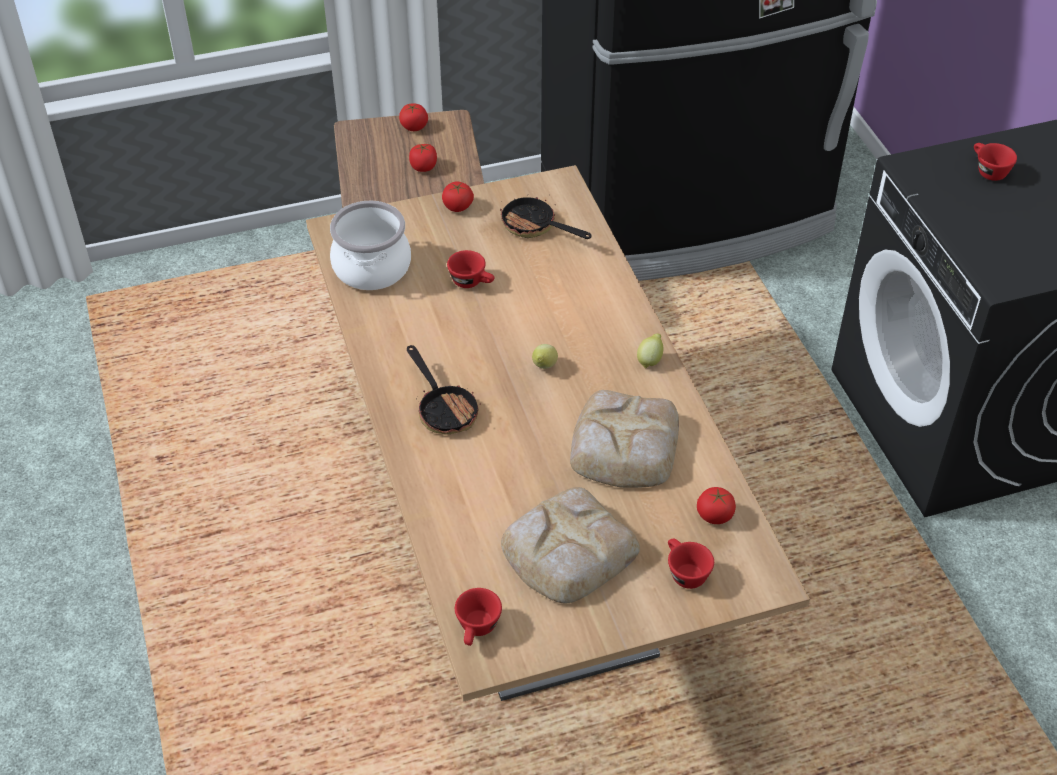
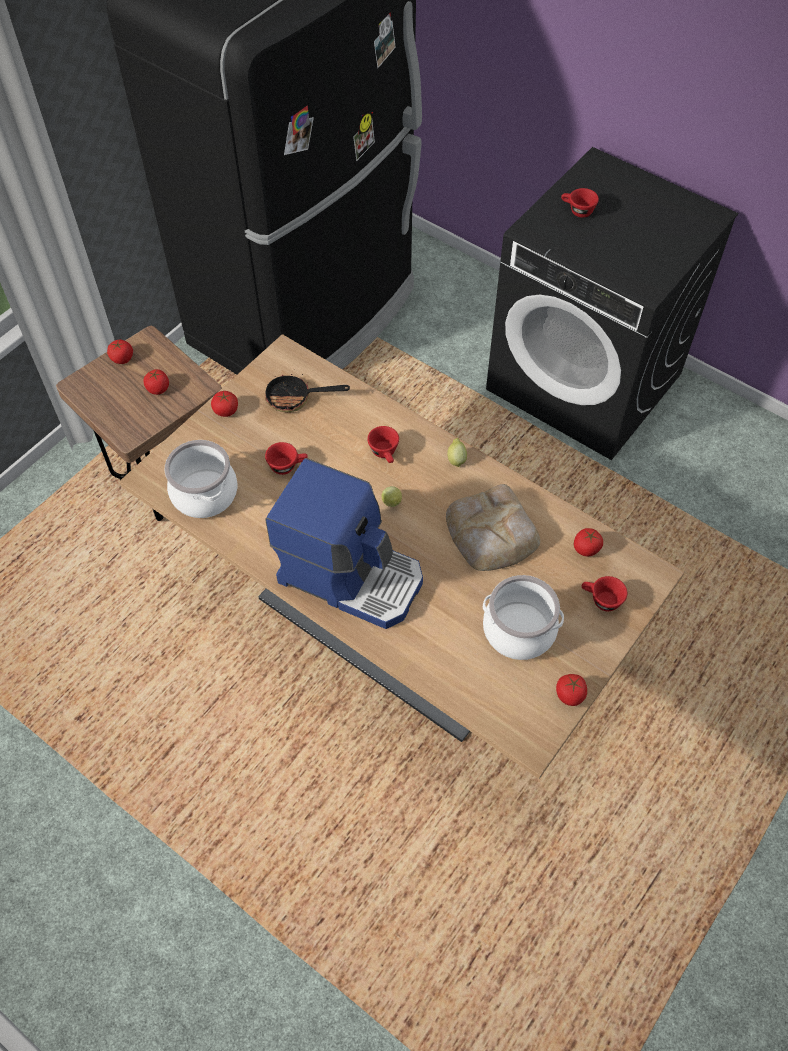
camera: 35 degrees left, 10 degrees up
(444, 408) = (351, 575): frying pan -> coffee machine
(477, 629) = (511, 723): red cup -> red cup (385, 453)
(564, 640) = (570, 695): none -> tomato
(566, 551) = (518, 631): bread -> cooking pot

